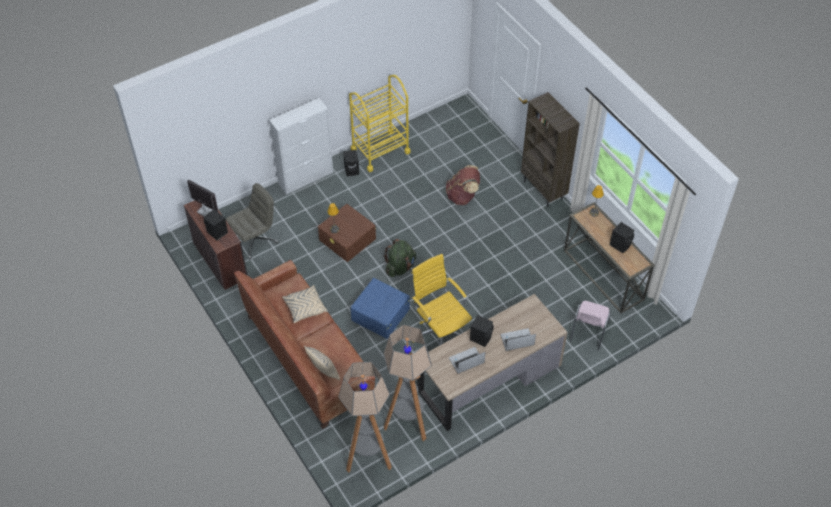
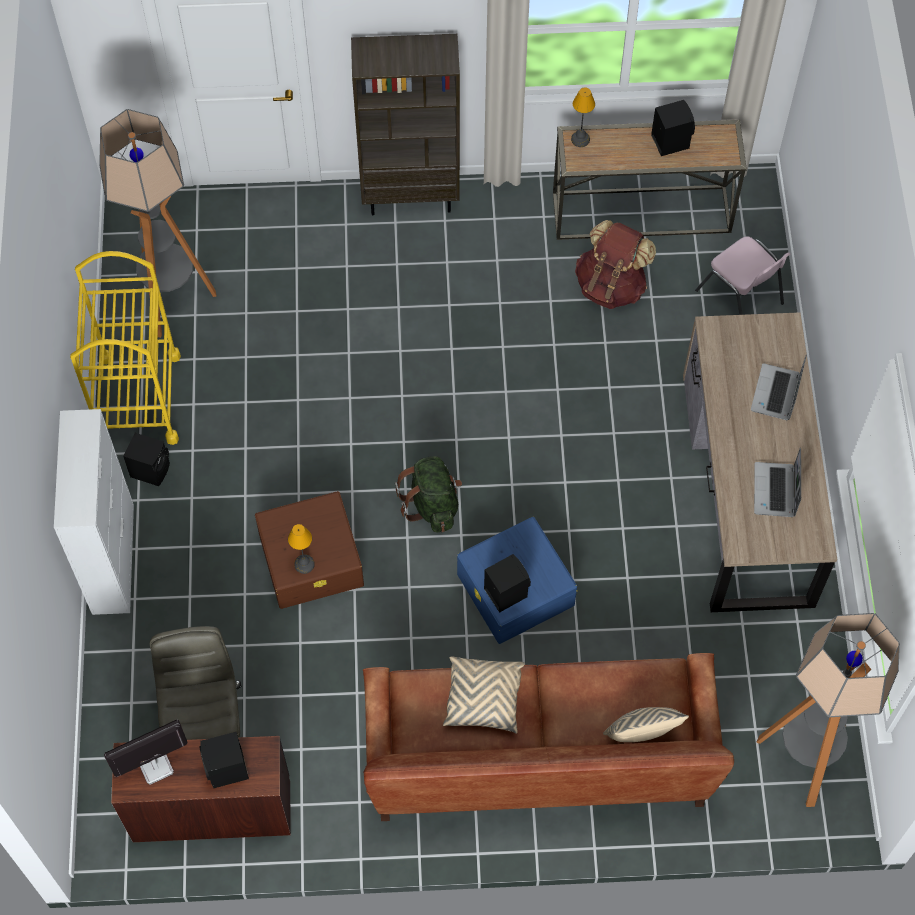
camera: 60 degrees left, 10 degrees up
(408, 424) = (768, 661): floor lamp -> floor lamp (173, 301)
(440, 332) = (611, 513): yellow office chair -> none
(462, 196) = (340, 324): brown backpack -> brown backpack (611, 285)
(481, 337) = (739, 442): black speaker -> black speaker (505, 591)

